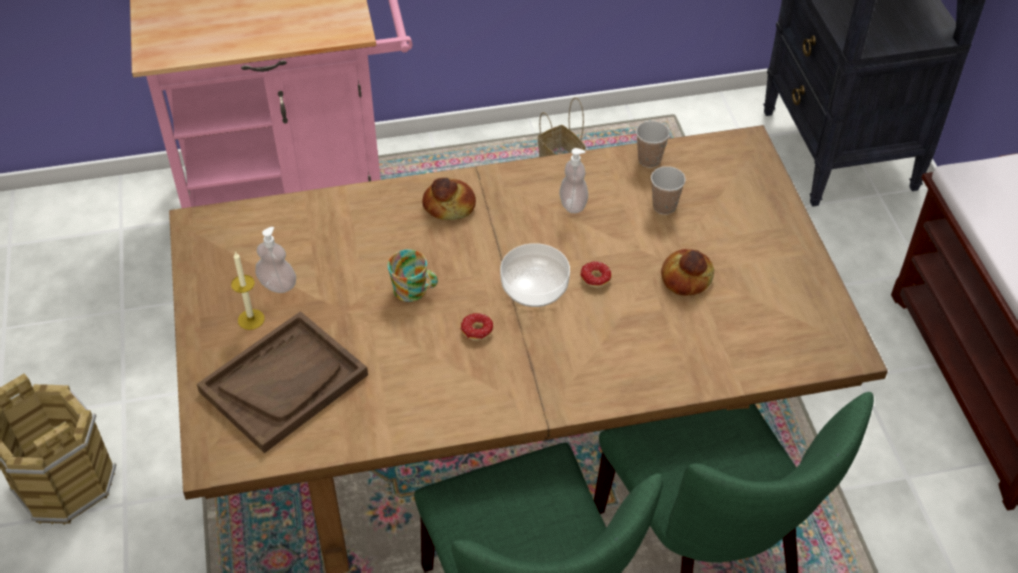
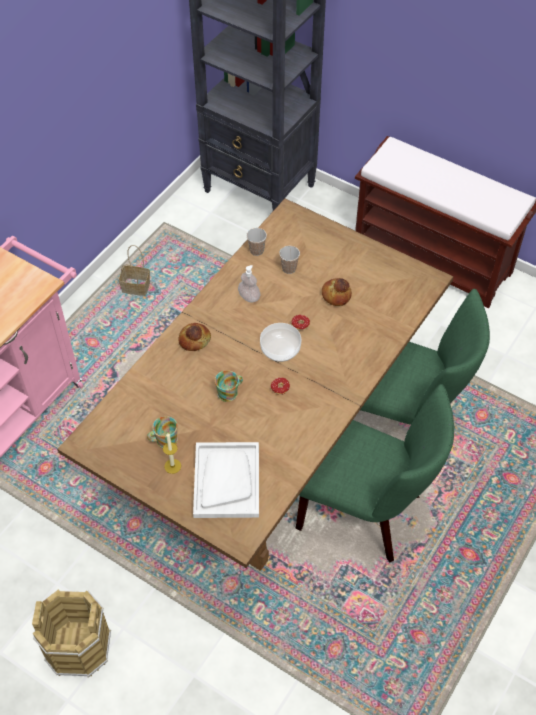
camera: 45 degrees left, 5 degrees up
(277, 285) = (163, 440): soap dispenser -> mug
(284, 383) = (226, 481): brown tray -> white tray

